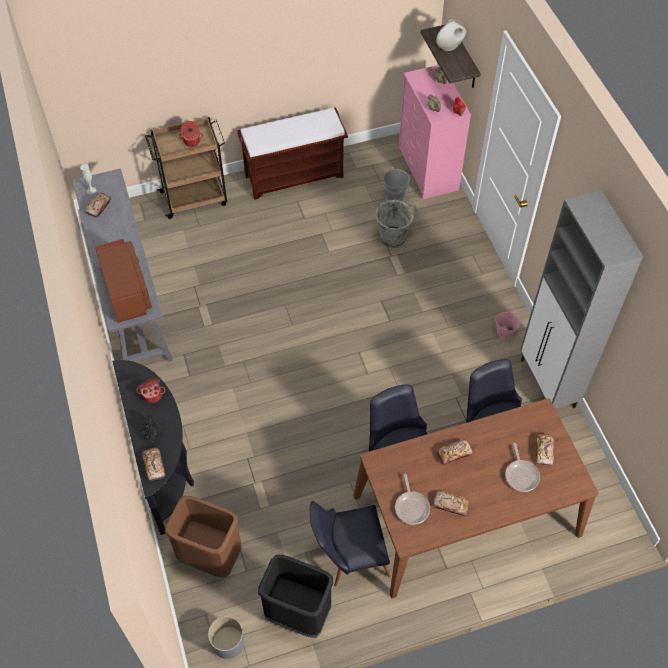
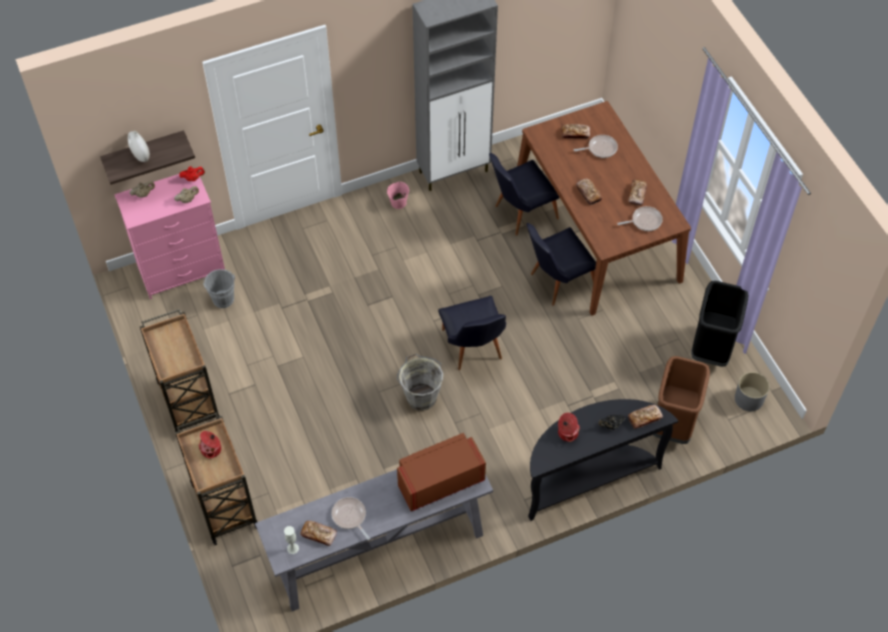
camera: 95 degrees left, 0 degrees up
(109, 227) = (350, 517): none -> frying pan
(295, 175) = (188, 400): brown bench -> brown cart
(349, 557) = (652, 314): black chair -> black chair (473, 349)
(394, 237) = (281, 297): grey bucket -> grey bucket (421, 396)

